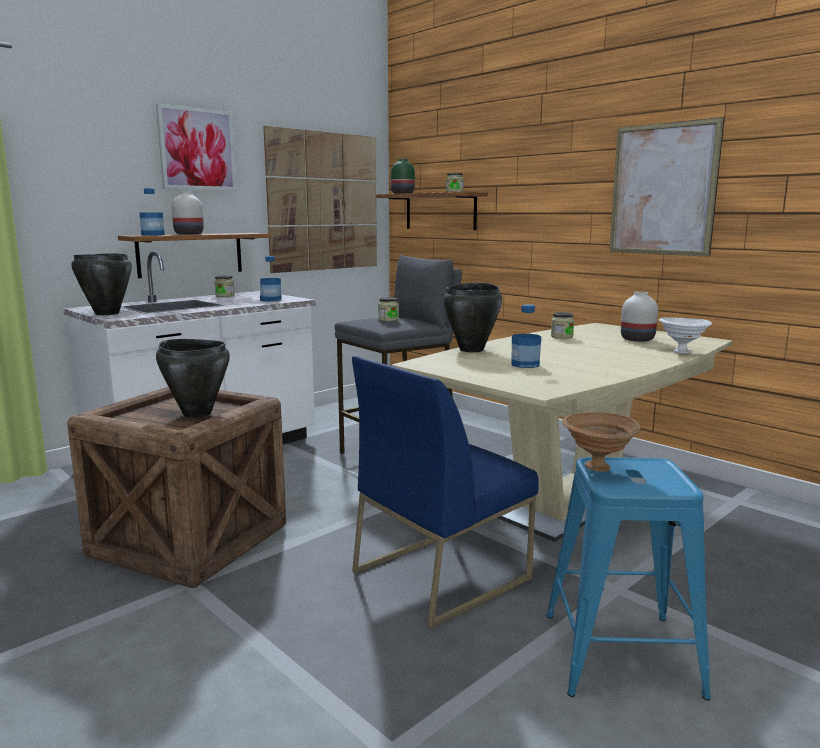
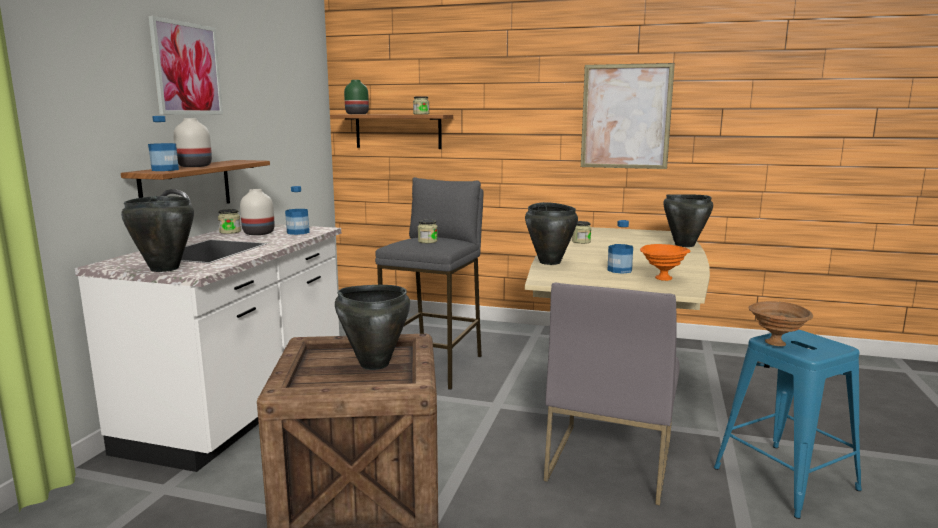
camera: 30 degrees left, 0 degrees up
(324, 202) = (287, 123): picture -> none
(441, 574) = (608, 460): blue chair -> grey chair
(550, 377) = (662, 279): none -> orange bowl
(636, 339) = (633, 238): white vase -> white vase (258, 233)
(681, 351) = (684, 245): white bowl -> black cooking pot

